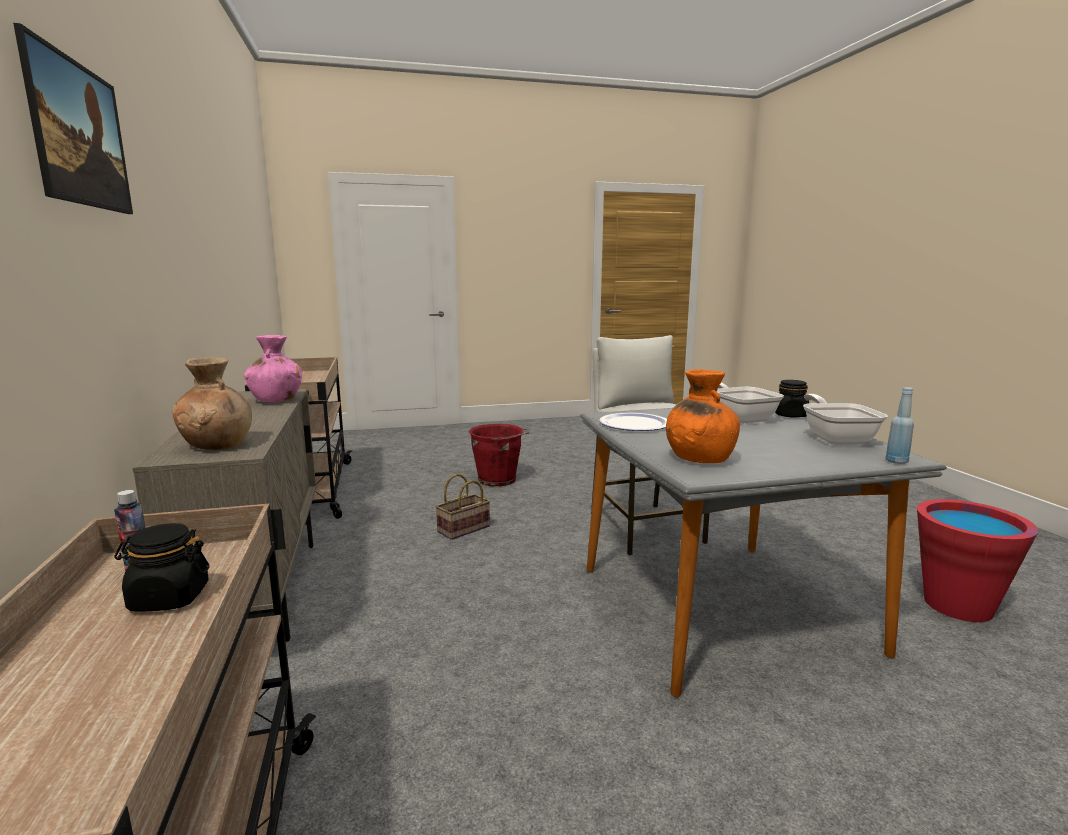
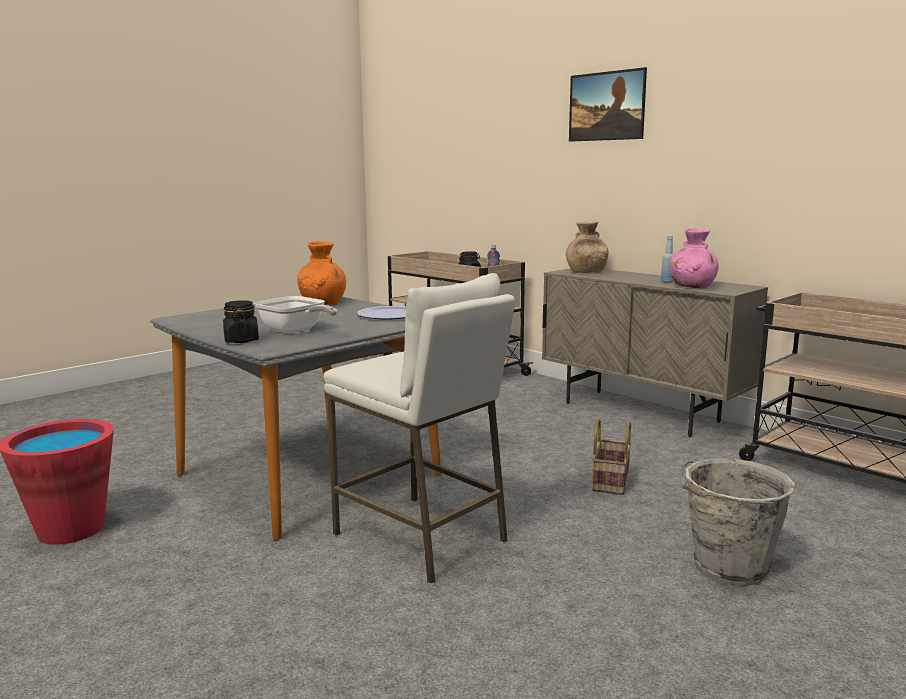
camera: 150 degrees right, 0 degrees up
(498, 480) = (727, 568): red bucket -> grey bucket
(836, 438) = (214, 324): frying pan -> none
(896, 461) = (186, 315): blue bottle -> blue bottle (666, 281)

